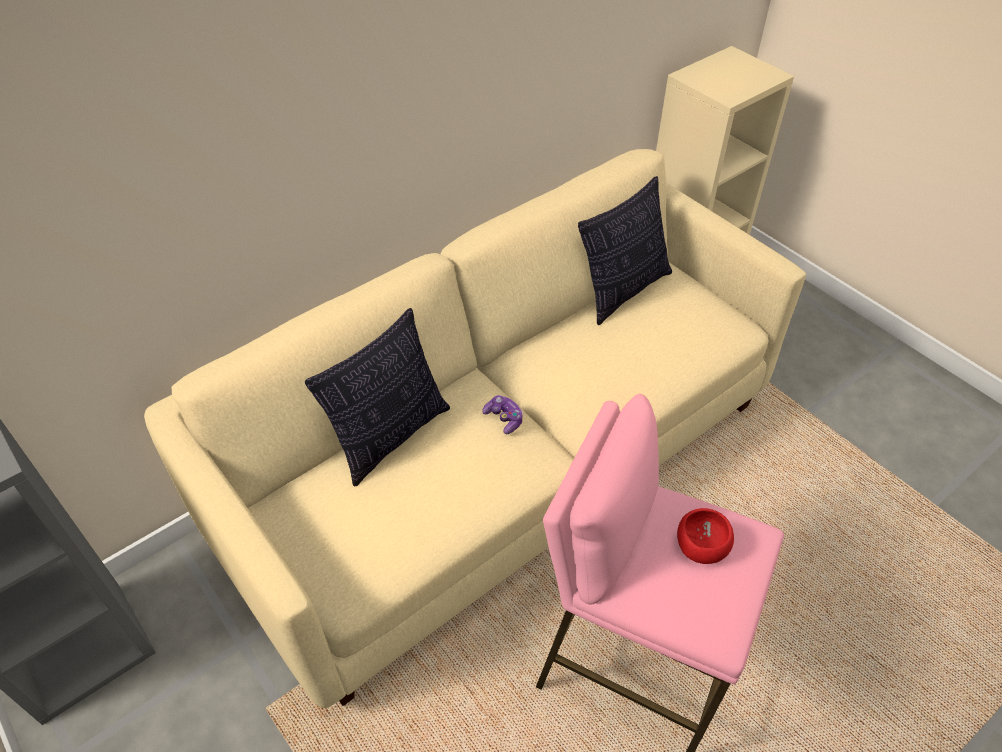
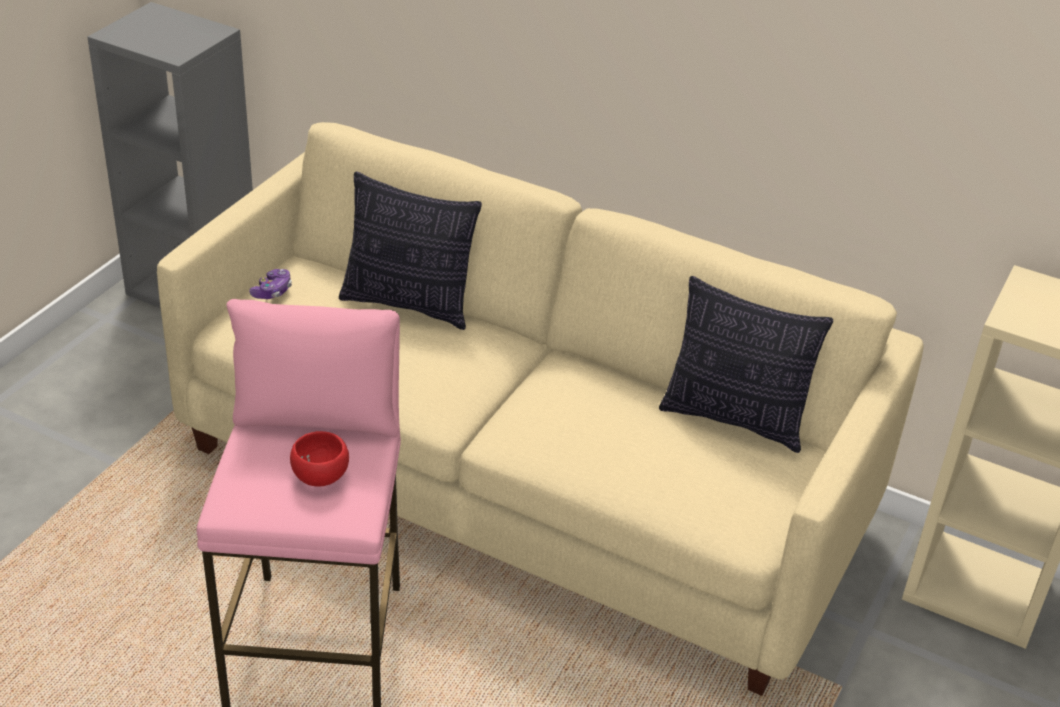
camera: 65 degrees right, 10 degrees down
(504, 419) = (472, 368): game controller -> game controller (272, 291)

